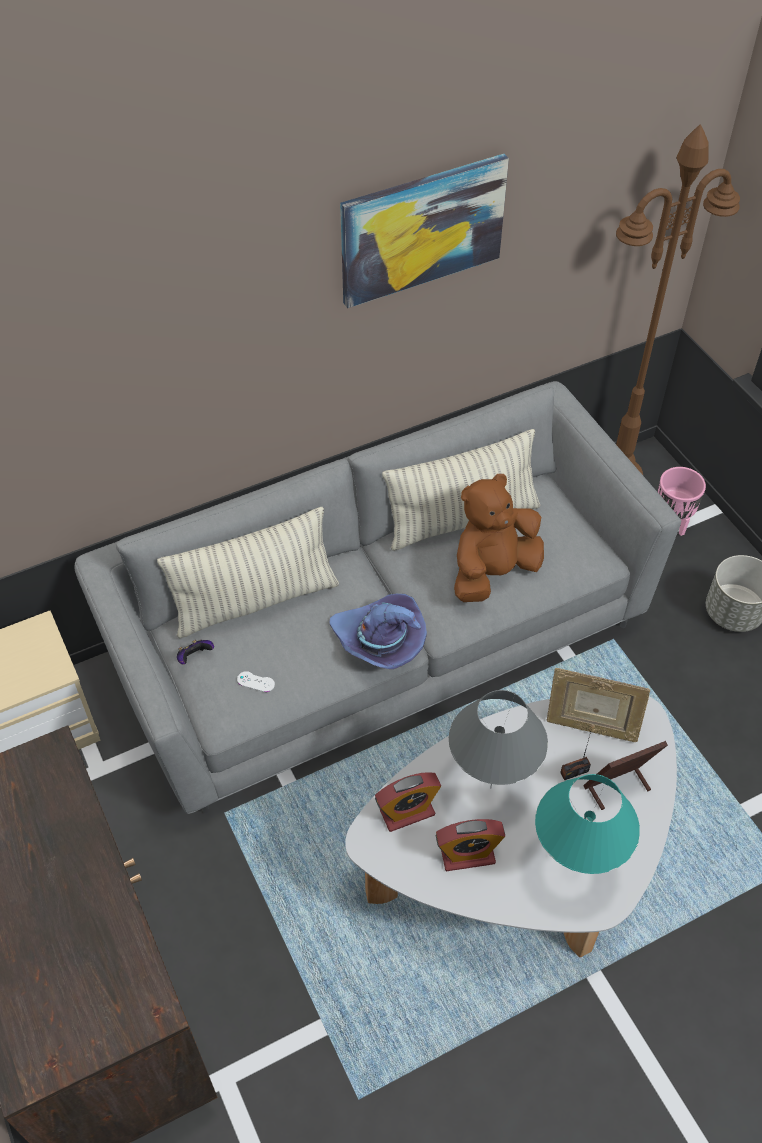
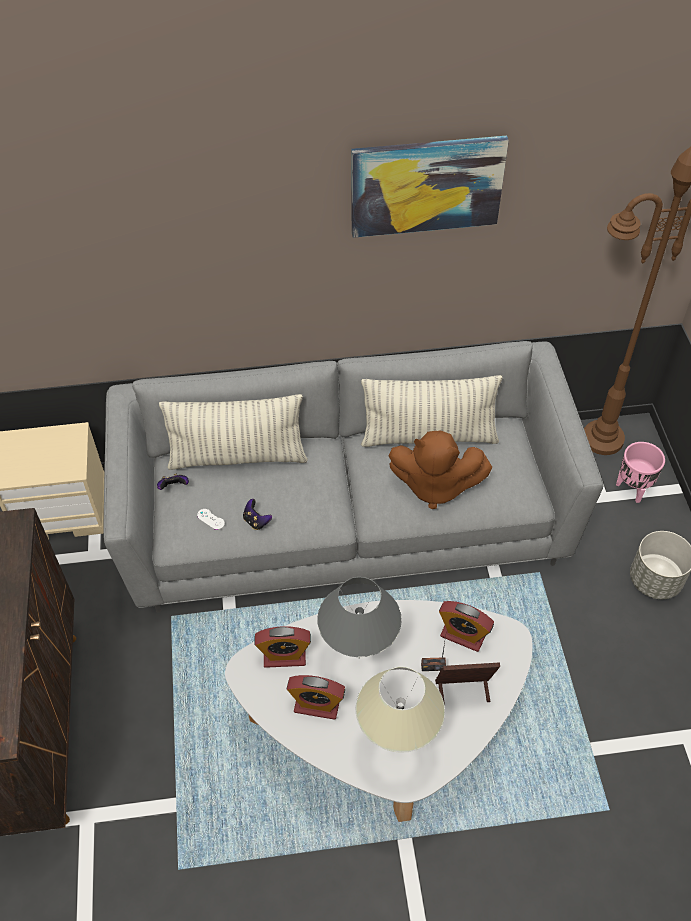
camera: 20 degrees right, 0 degrees up
(310, 669) = (256, 521): none -> game controller
(380, 641) = (319, 515): purple hat -> none
(492, 572) = (435, 486): brown plush toy -> brown plush toy turned 150 degrees counterclockwise
(573, 869) = (396, 744): turquoise table lamp -> beige table lamp
(590, 727) = (463, 635): picture frame -> alarm clock

